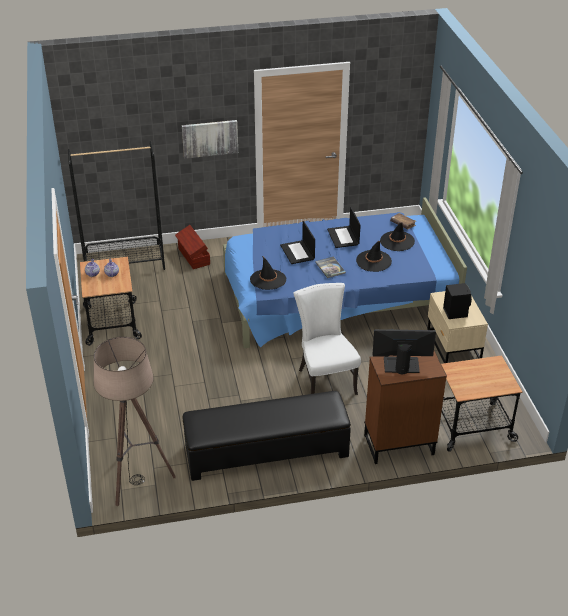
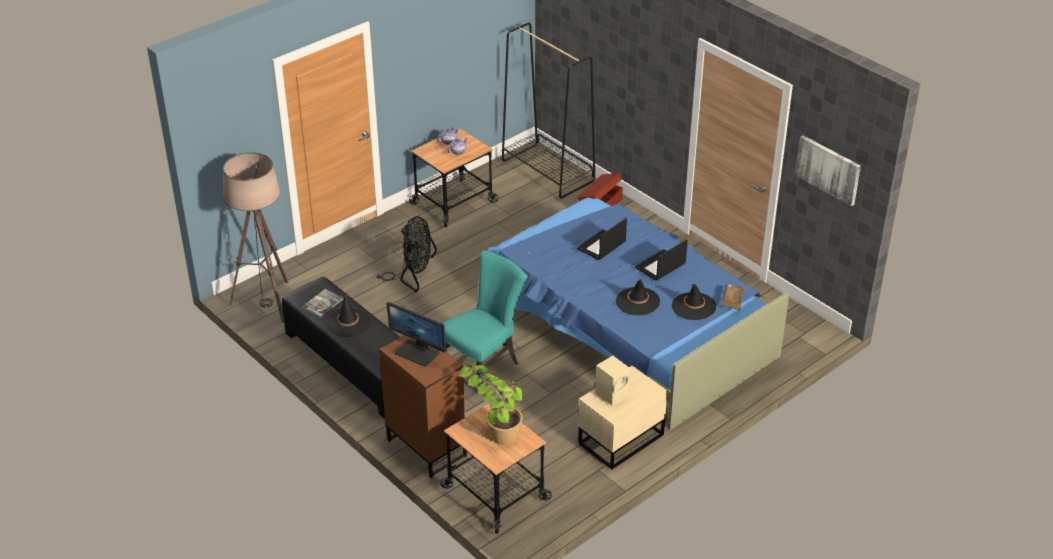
camera: 60 degrees right, 0 degrees up
(181, 378) = (412, 274): none -> black fan
(210, 138) = (652, 90): picture -> picture (828, 169)
(268, 279) = (537, 244): black hat -> black hat (348, 323)
(325, 379) = (484, 364): white chair -> turquoise chair
(330, 267) = (595, 276): book -> book (322, 303)
(401, 365) = (418, 352): monitor -> monitor turned 150 degrees clockwise
(455, 312) = (613, 394): black speaker -> beige speaker
(470, 374) = (495, 427): none -> potted plant

